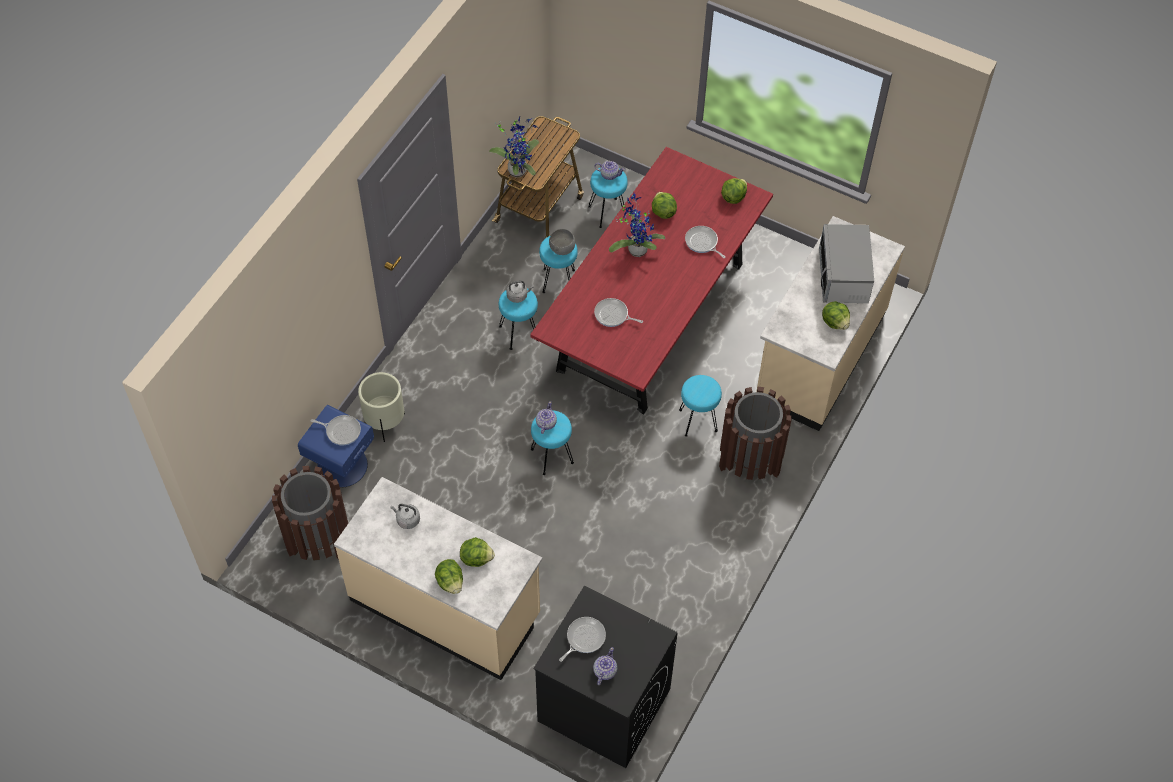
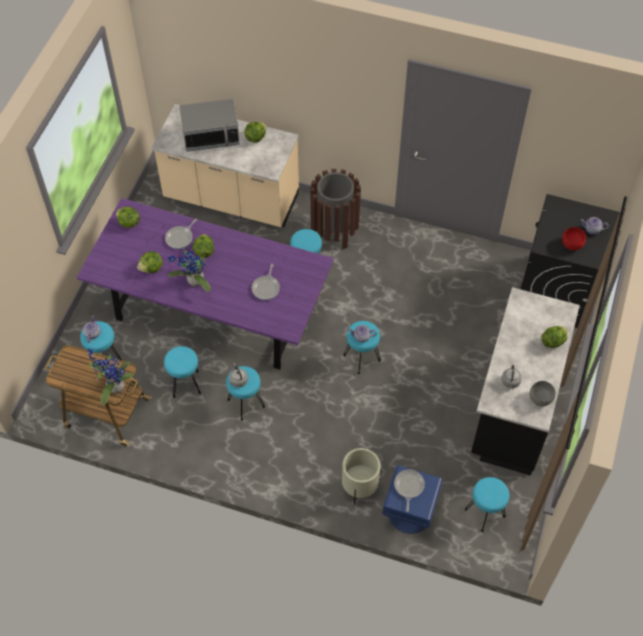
camera: 100 degrees left, 0 degrees up
(318, 540) = (485, 513): brown trash can -> turquoise stool
(446, 607) = (514, 405): beige counter -> black counter
(476, 558) = (527, 328): lettuce -> lettuce (204, 251)
(562, 249) = (182, 356): grey bowl -> grey bowl (541, 399)
(584, 638) = (572, 245): frying pan -> red bowl
(651, 316) = (212, 310): red dining table -> purple dining table

